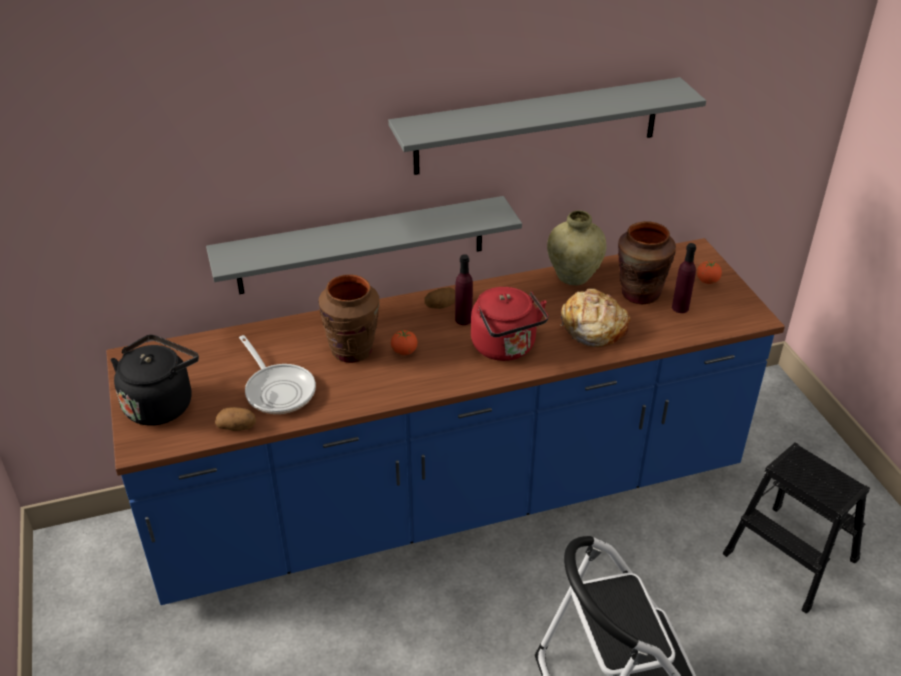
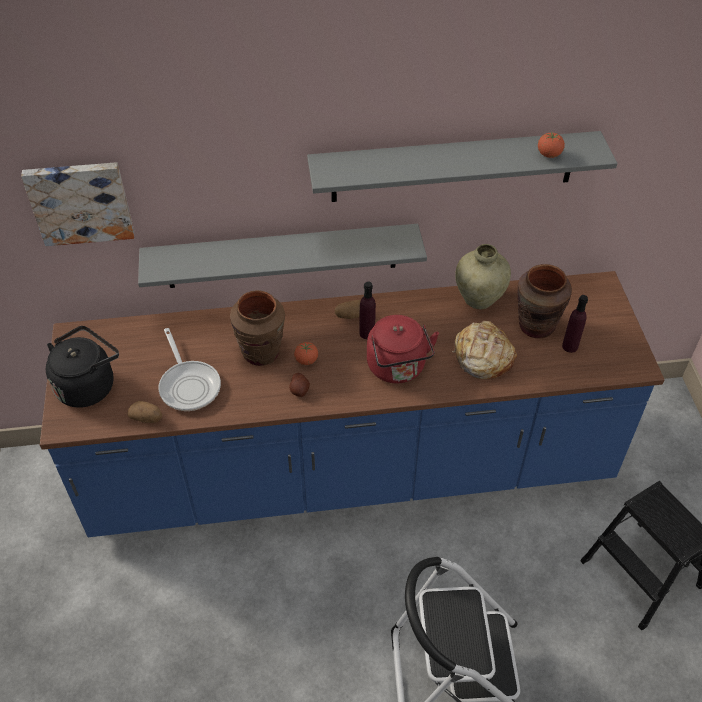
camera: 10 degrees right, 10 degrees up
(142, 191) = (80, 201): none -> picture
(404, 380) = (299, 390): none -> potato
(707, 281) = (603, 320): tomato -> tomato (549, 155)

